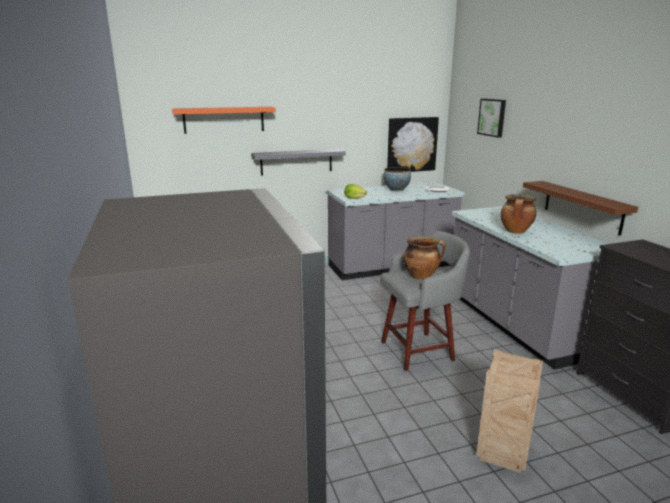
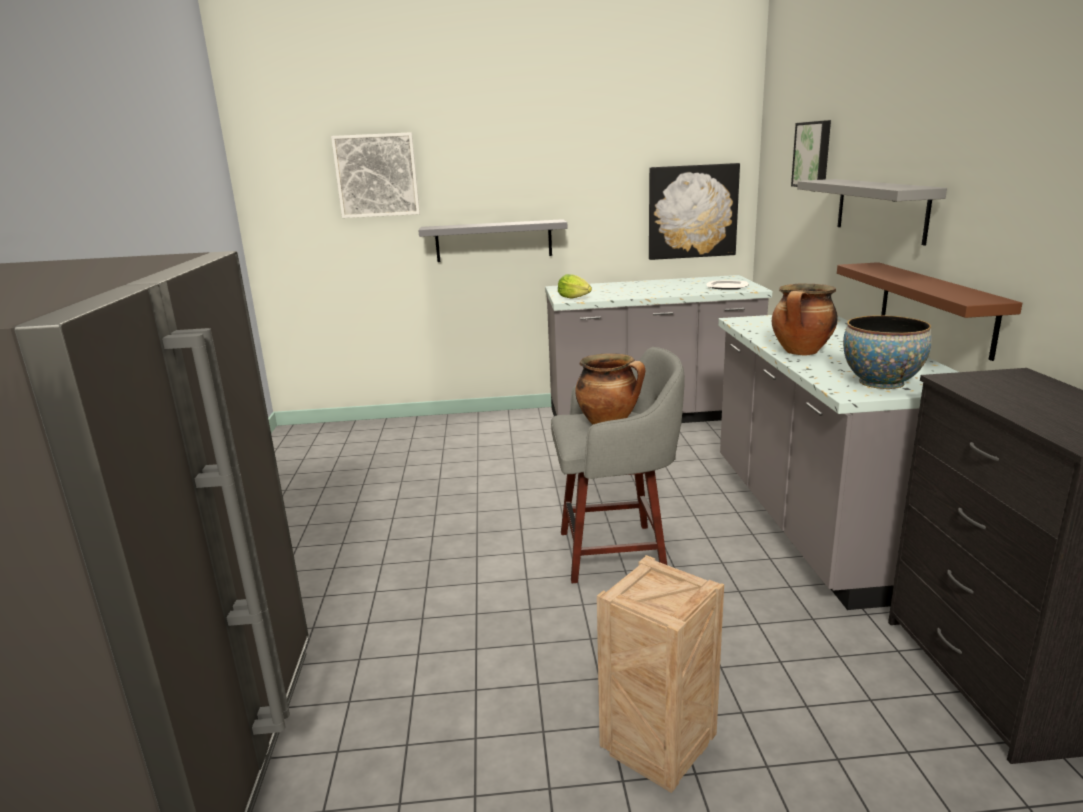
camera: 15 degrees right, 0 degrees up
(224, 120) = (377, 175): orange shelf -> picture
(396, 190) = (656, 286): bowl -> bowl (881, 382)
(543, 152) = (880, 209): none -> grey shelf

